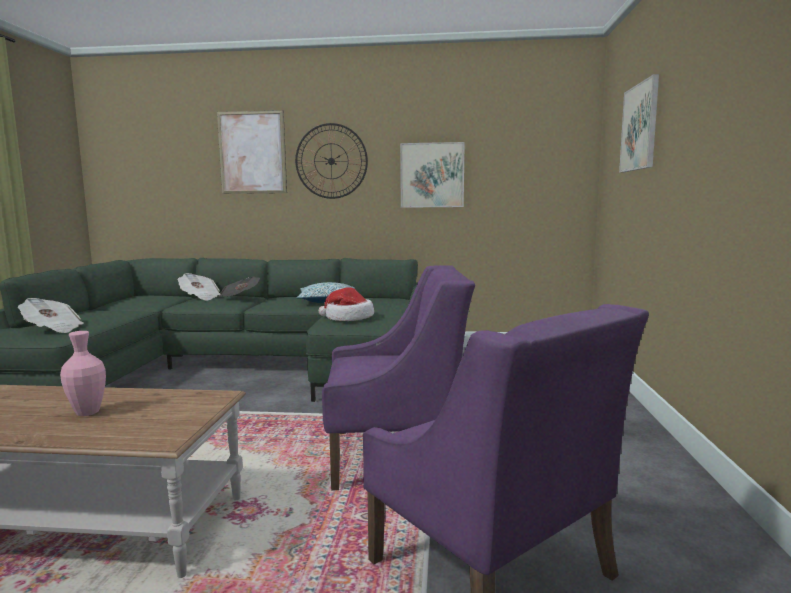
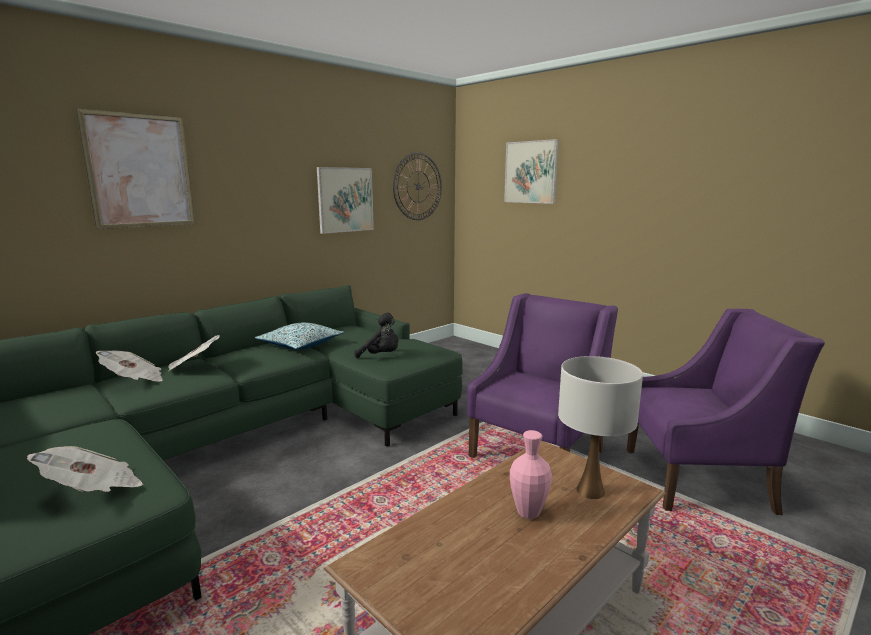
camera: 50 degrees left, 5 degrees up
(146, 424) = (590, 491): none -> white table lamp
(331, 161) = (246, 184): wall clock -> wall clock (418, 186)
(348, 318) = (381, 356): hat -> black plush toy

